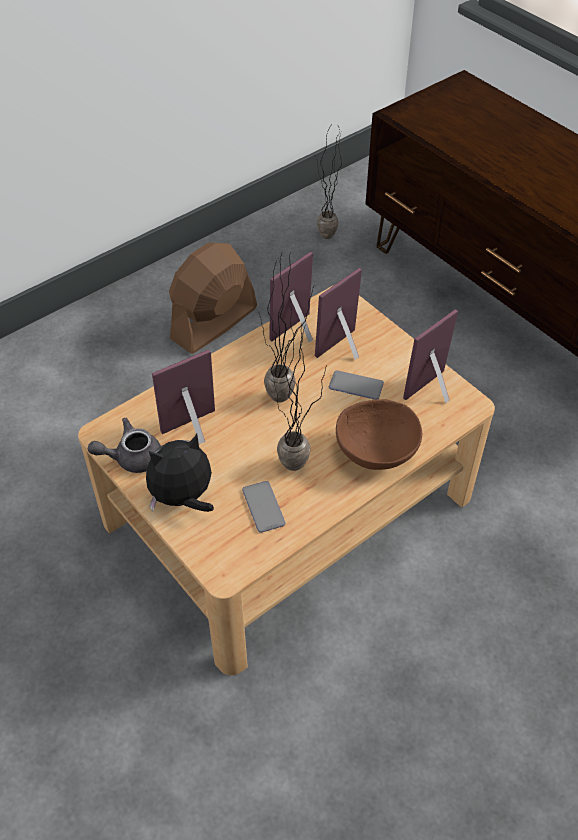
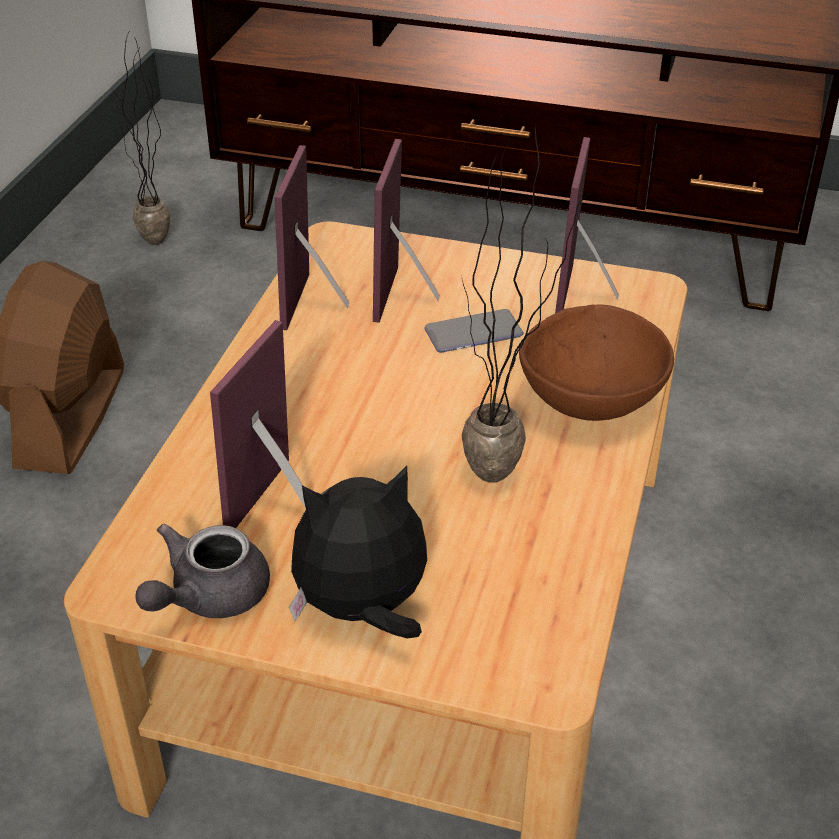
camera: 35 degrees left, 10 degrees down
(183, 498) = (363, 610): plush toy -> plush toy turned 45 degrees clockwise
(263, 507) = (507, 554): phone -> none
(286, 403) = (394, 398): potted plant -> none

